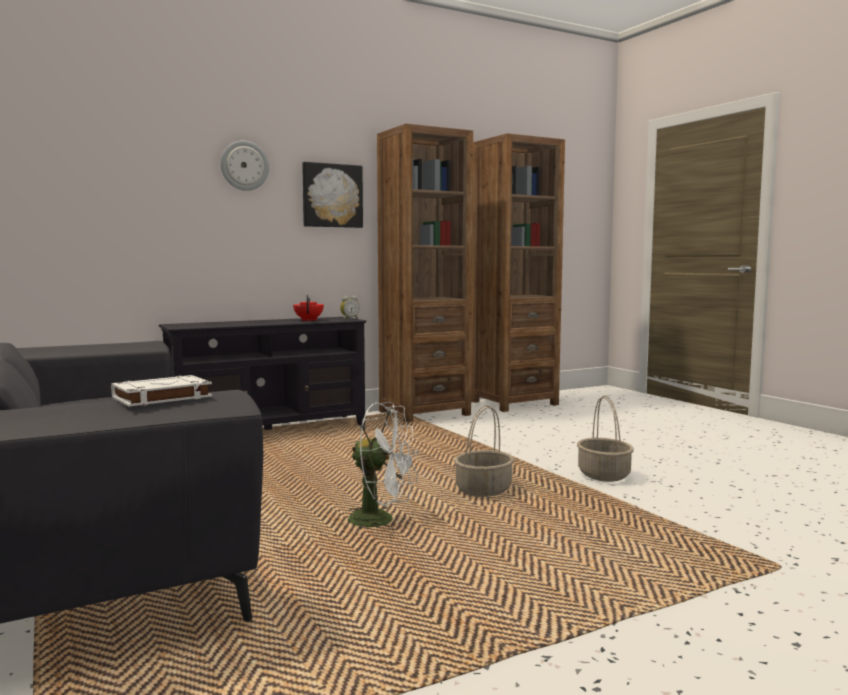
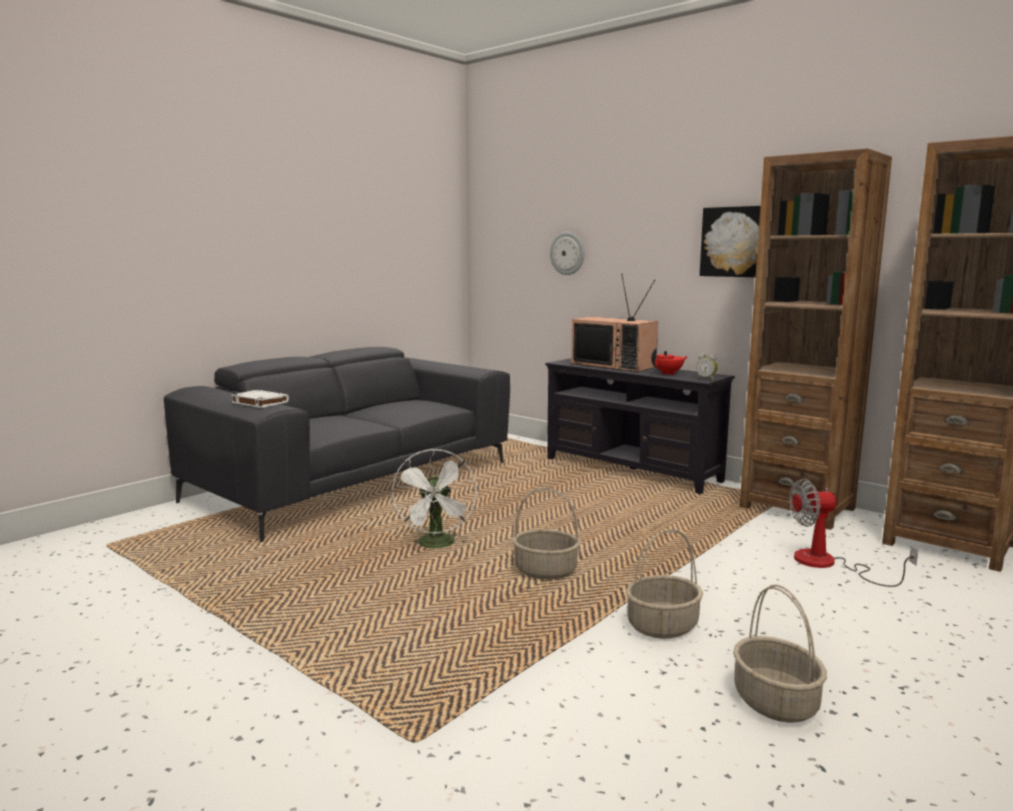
camera: 70 degrees right, 5 degrees up
(239, 322) = (615, 365): none -> television
(244, 165) = (652, 217): wall clock -> wall clock (567, 253)
(527, 426) = (829, 564): none -> fan
(708, 470) = (776, 702): none -> basket

